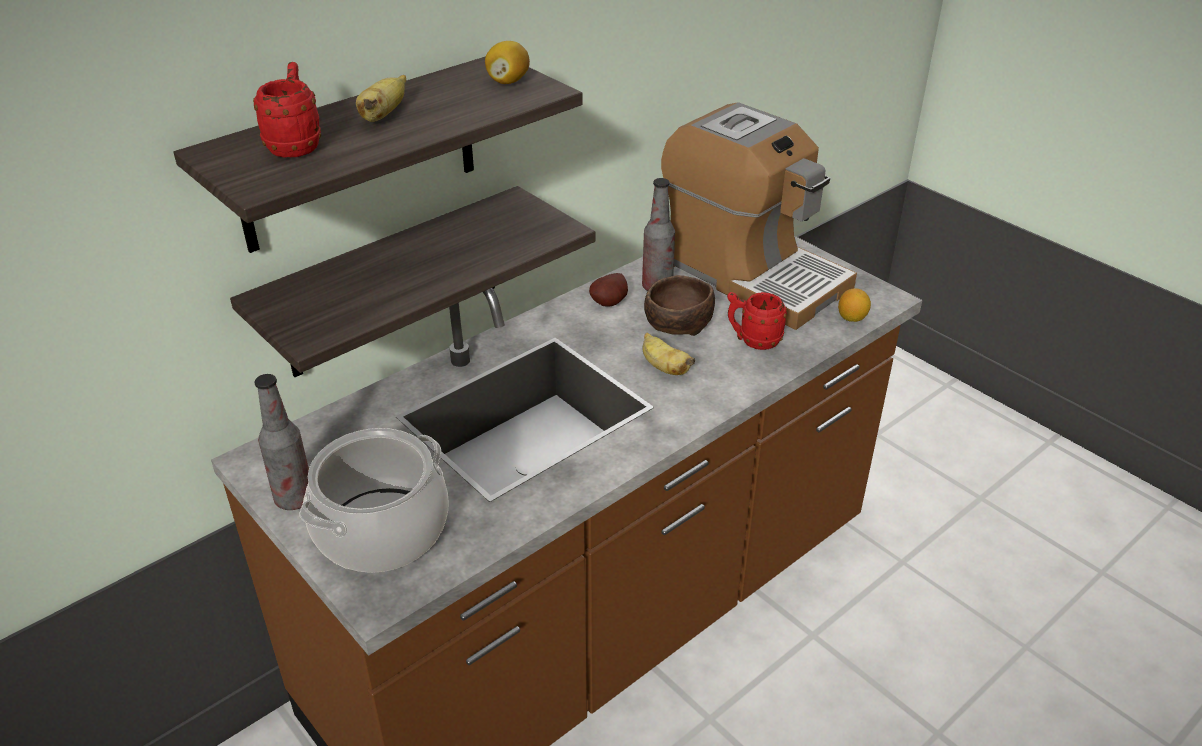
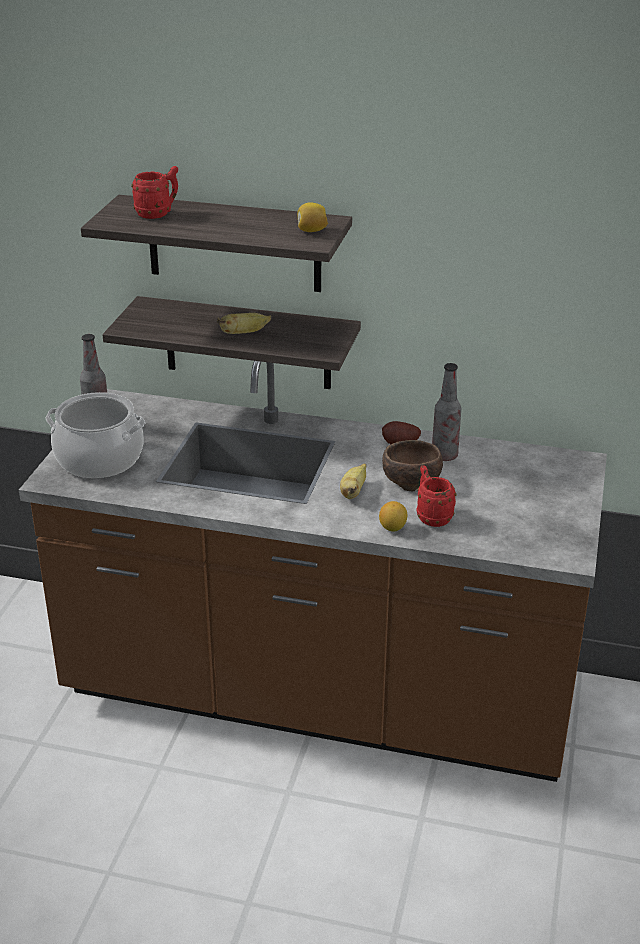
camera: 55 degrees right, 5 degrees down
(383, 115) = (220, 219): banana -> banana (244, 333)
(751, 274) = (517, 487): coffee machine -> none
(852, 318) = (519, 549): lemon -> lemon (392, 528)

